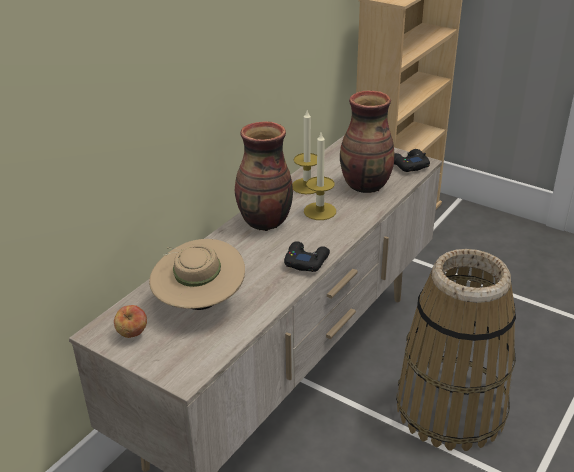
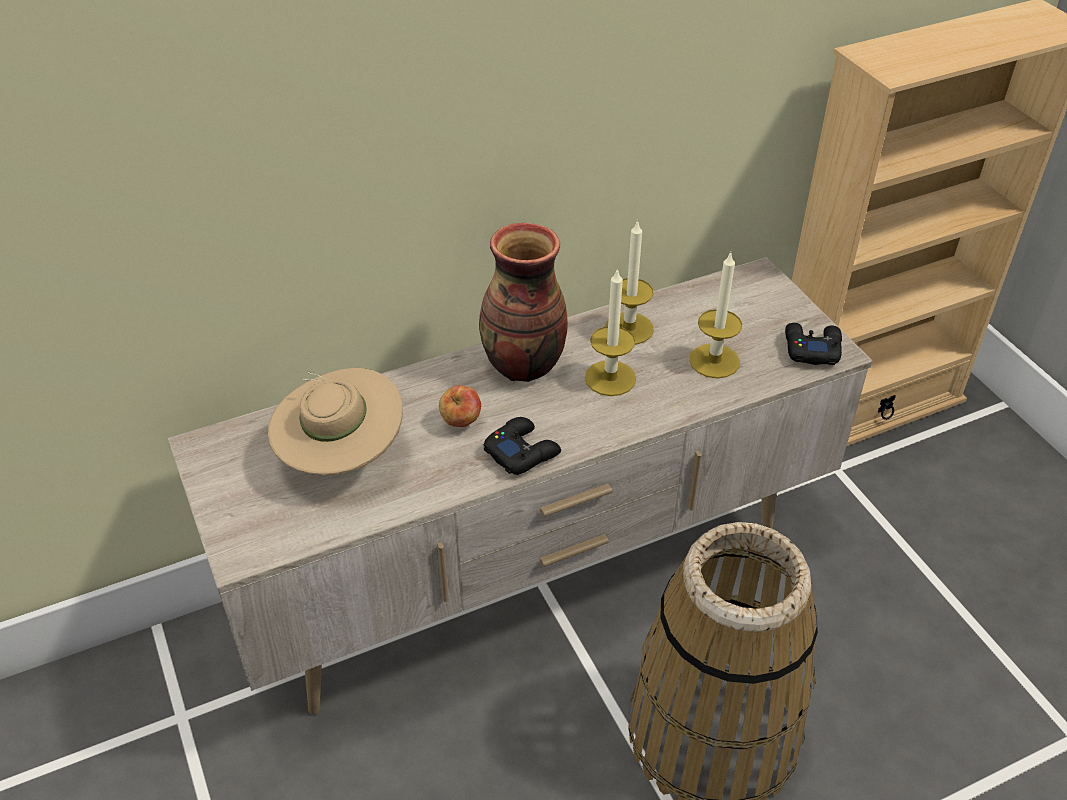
camera: 30 degrees right, 10 degrees up
(132, 334) = (234, 465): apple -> apple (461, 422)
(366, 185) = (714, 361): vase -> candle

